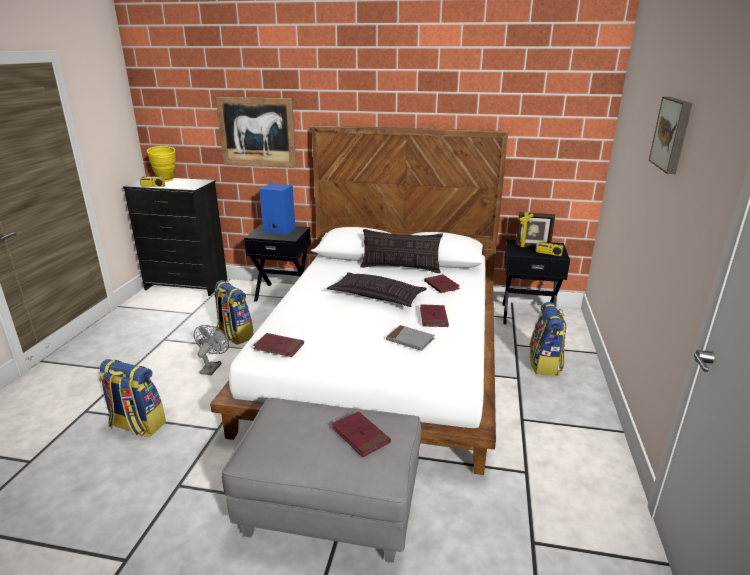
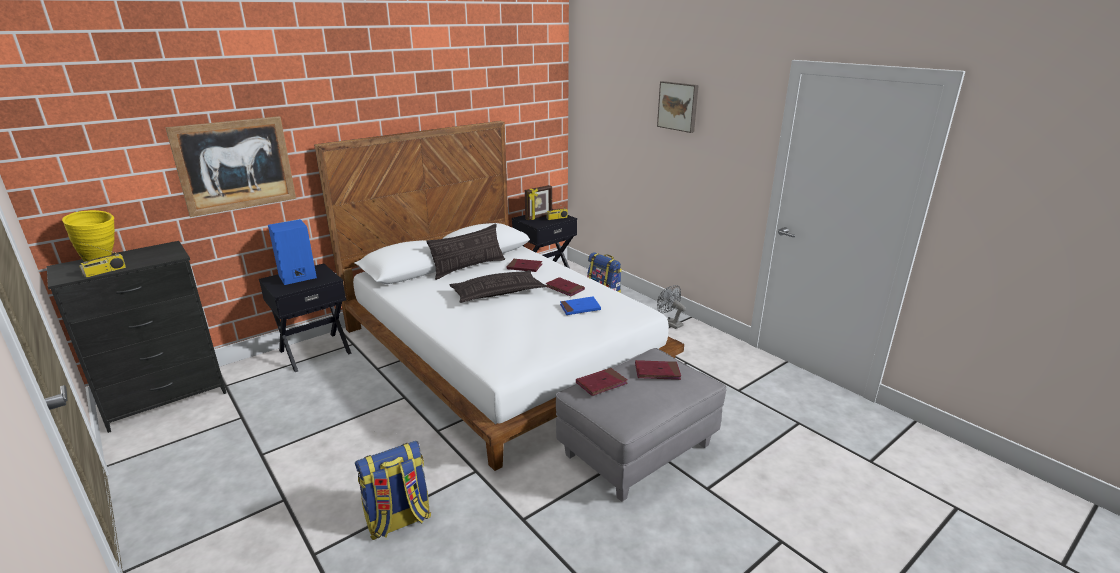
camera: 50 degrees left, 0 degrees up
(212, 367) = (372, 440): grey fan -> grey fan (669, 323)
(234, 335) = (339, 407): backpack -> none
(279, 347) = (512, 356): red book -> red book (601, 384)
(410, 340) = (580, 308): grey book -> blue book

